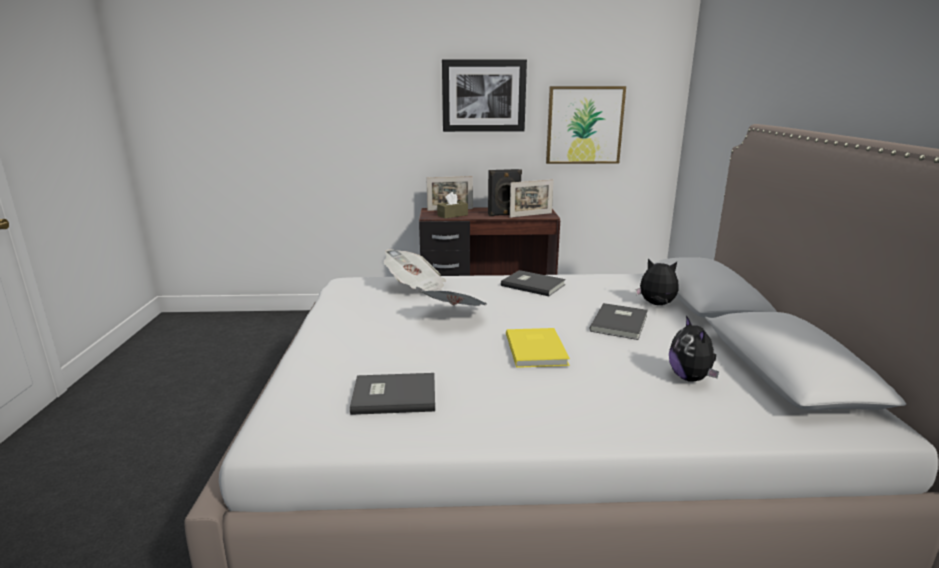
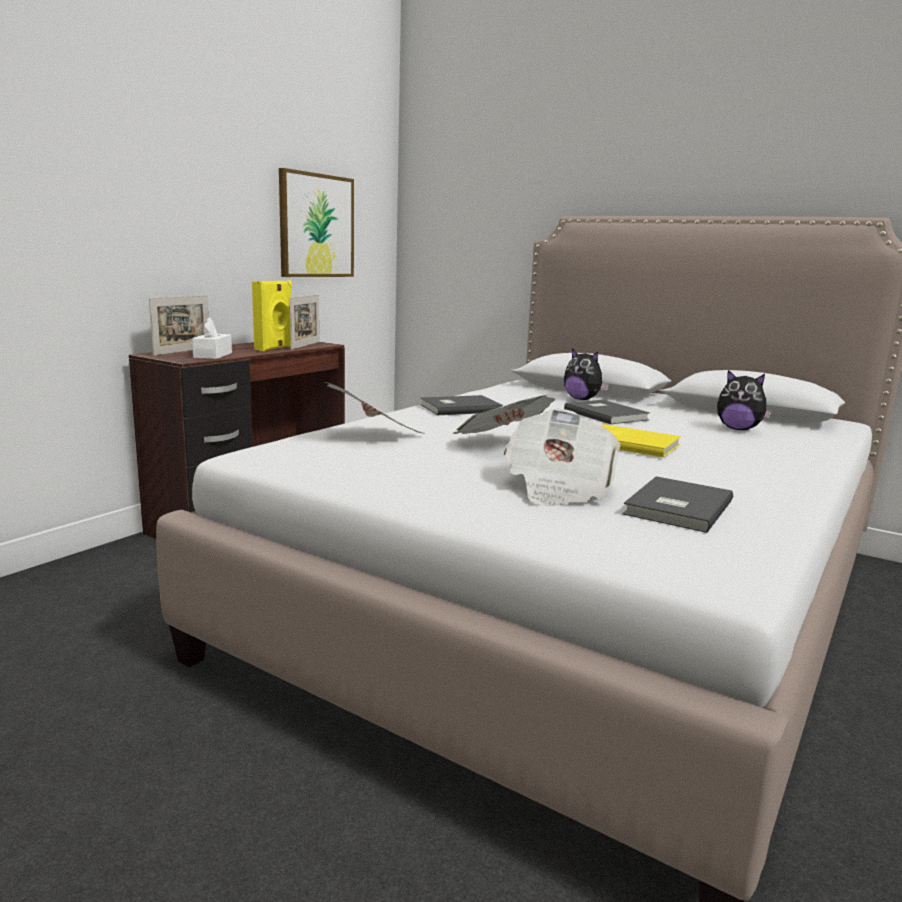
camera: 55 degrees left, 5 degrees down
(386, 354) = (558, 488): none -> newspaper
(452, 215) = (213, 355): brown tissue box -> white tissue box
(483, 96) = (203, 171): picture -> none
(504, 215) = (275, 348): black speaker -> yellow speaker
(656, 305) = (582, 399): plush toy -> plush toy turned 105 degrees counterclockwise

